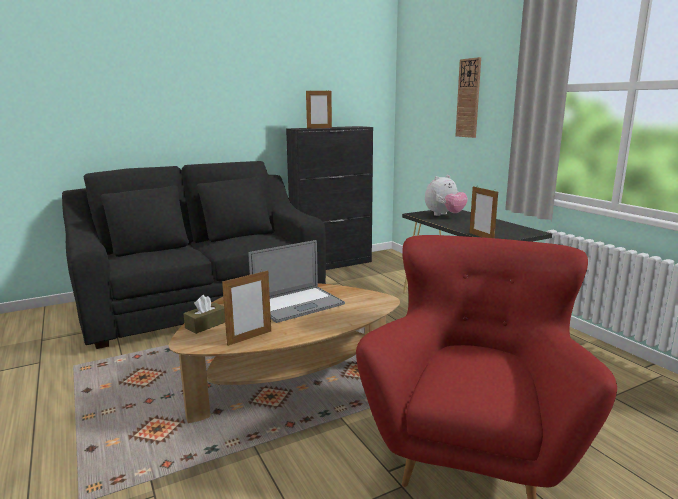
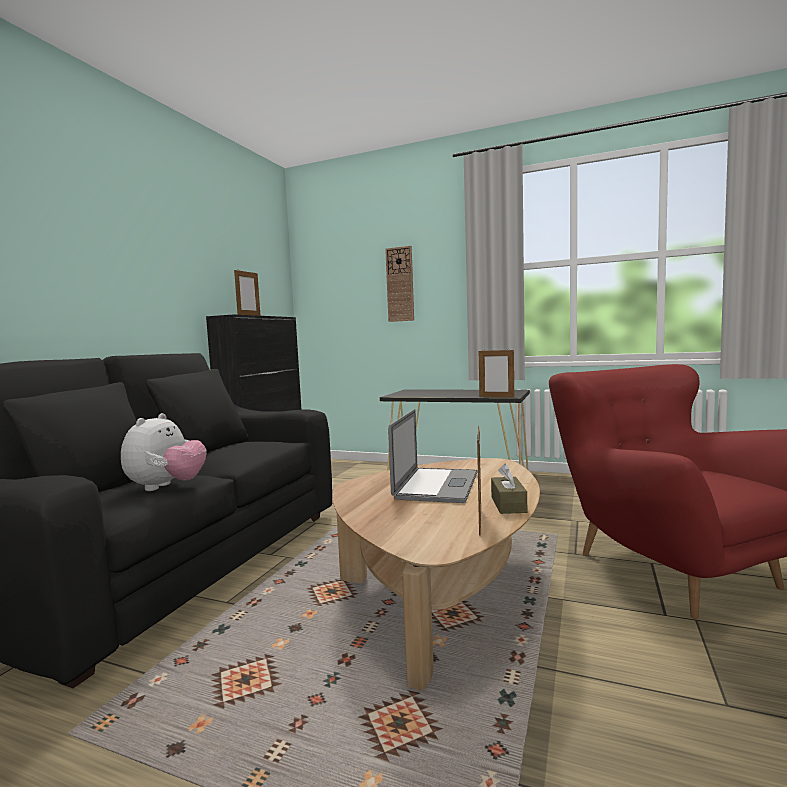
camera: 40 degrees left, 10 degrees down
(206, 325) = (398, 529): brown tissue box -> brown tissue box (508, 504)
(444, 215) = (419, 393): plush toy -> plush toy (166, 487)

